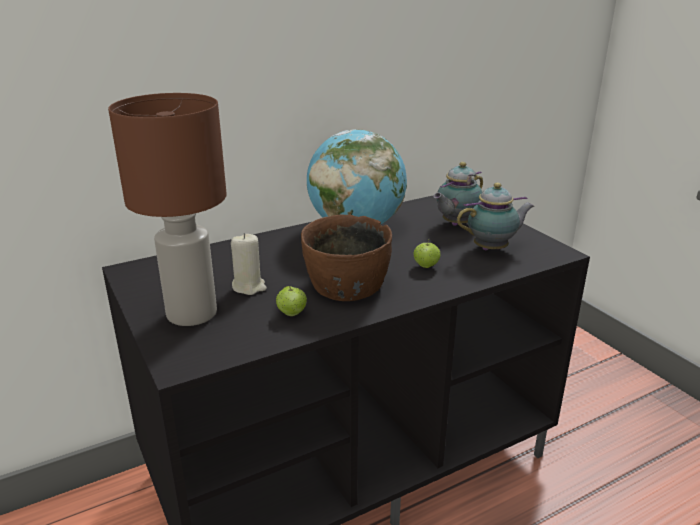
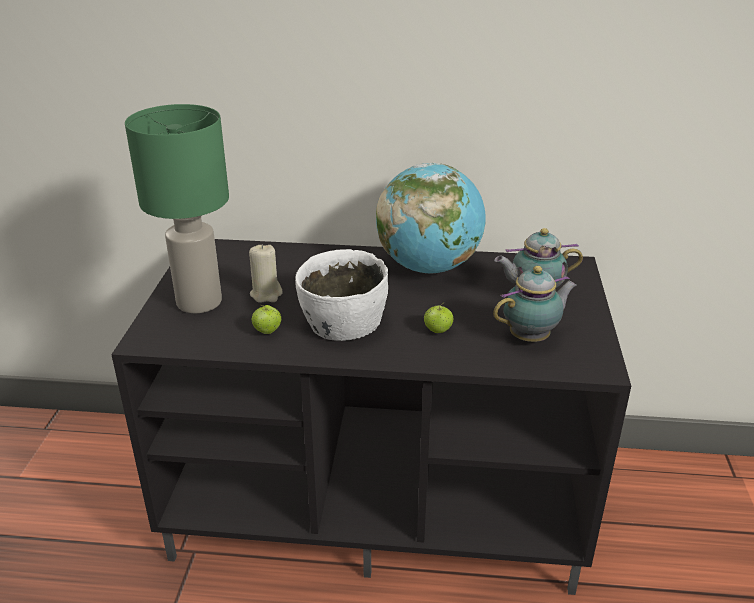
camera: 35 degrees right, 5 degrees up
(190, 314) = (198, 302): brown table lamp -> green table lamp
(346, 285) = (342, 322): brown bowl -> white bowl
(493, 249) = (532, 337): teapot -> teapot turned 45 degrees counterclockwise

